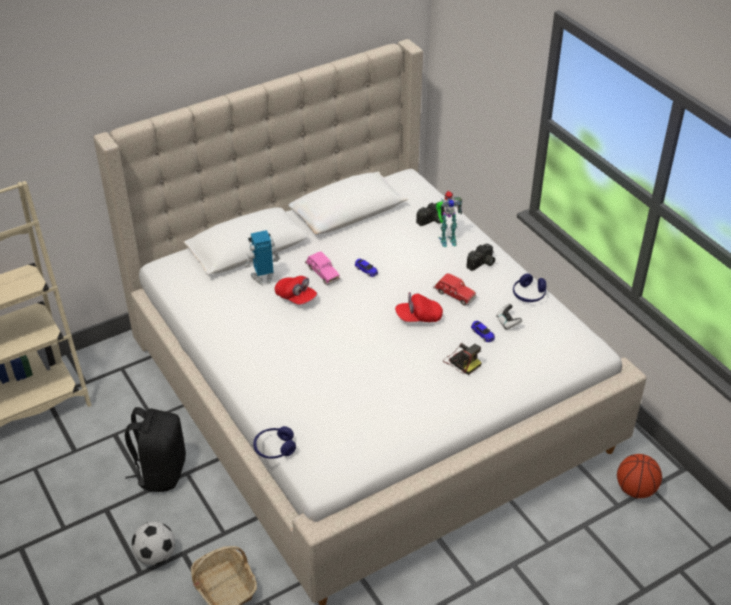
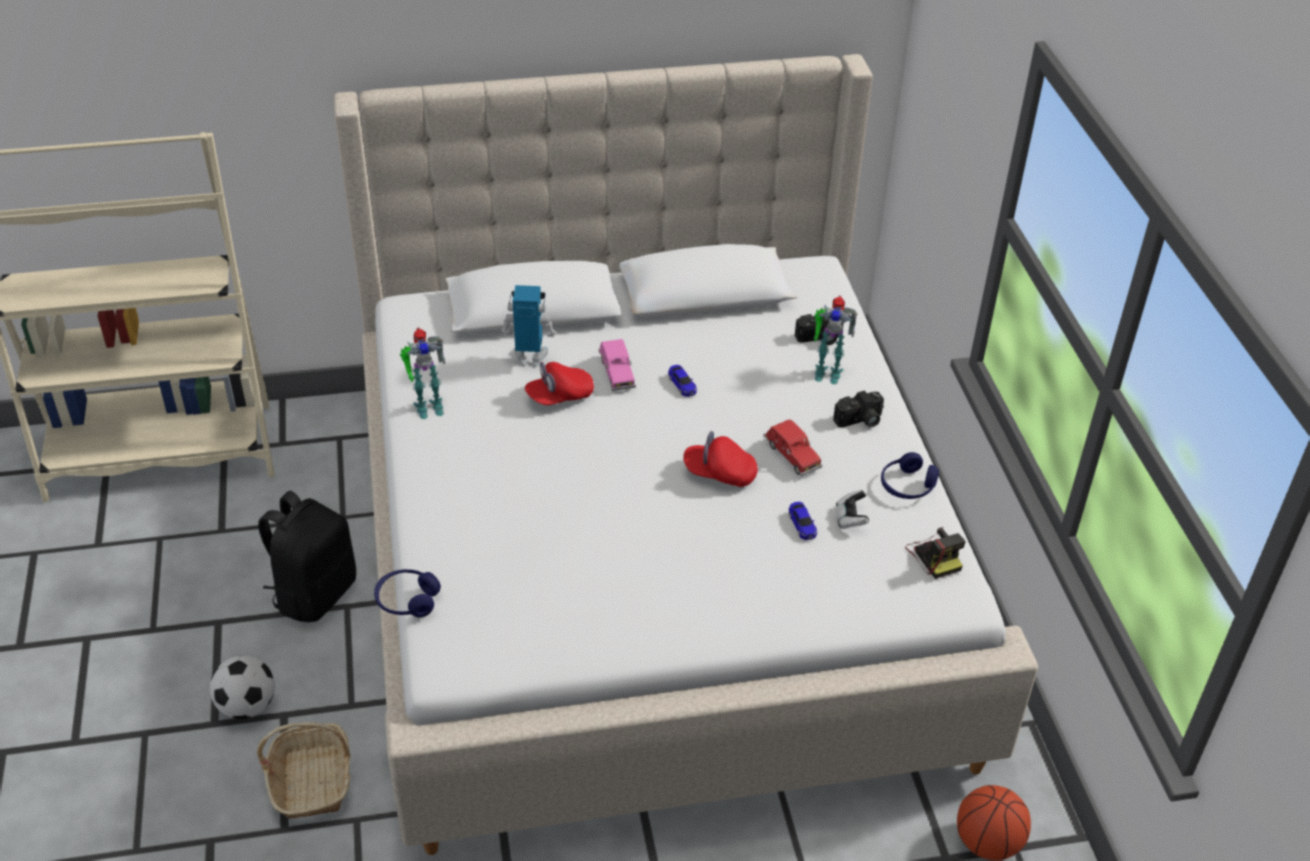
camera: 20 degrees right, 0 degrees up
(215, 326) = (427, 405): none -> toy robot
(296, 297) = (559, 396): red cap -> red cap turned 90 degrees clockwise
(462, 361) = (747, 556): camera -> camera (934, 556)

